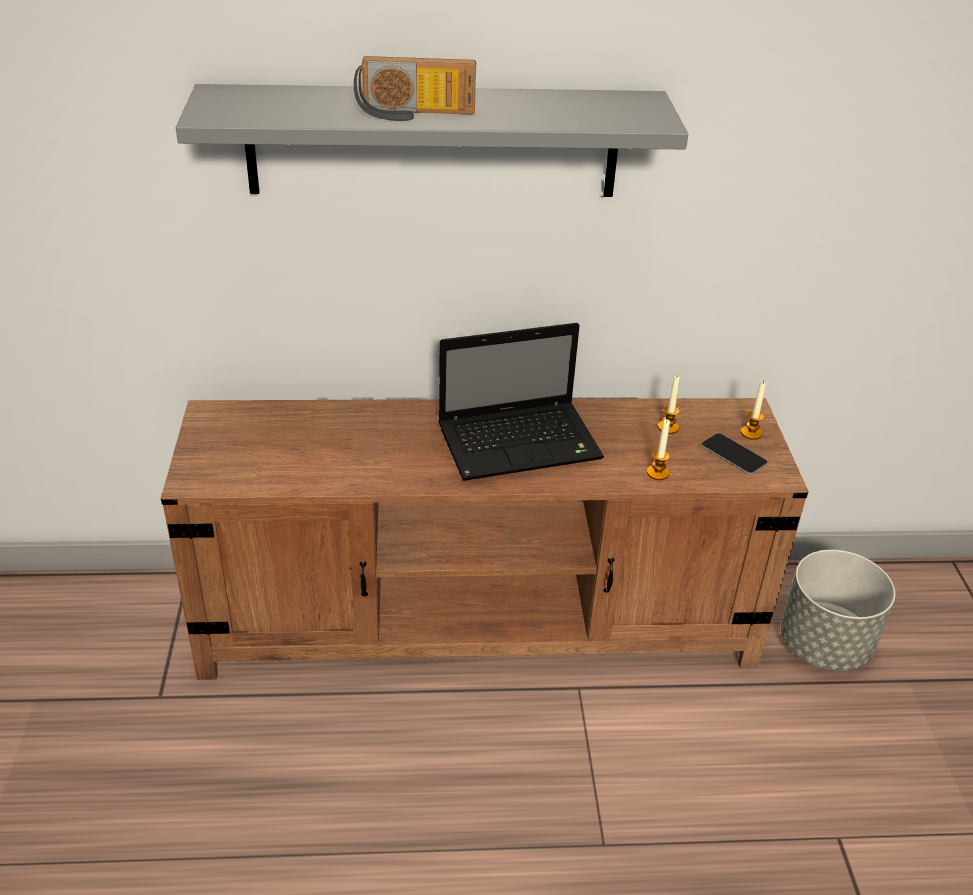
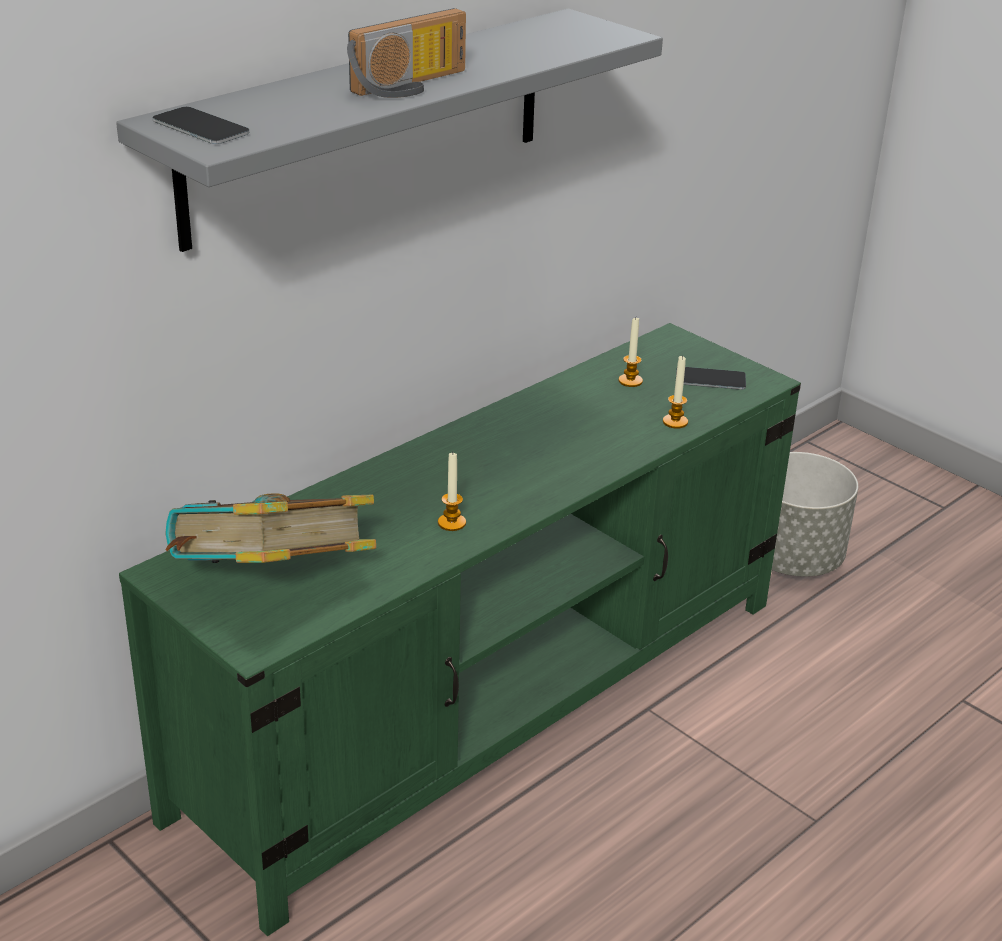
camera: 40 degrees left, 5 degrees down
(226, 101) = (200, 127): none -> phone
(248, 451) = (273, 587): none -> book
(480, 621) = (492, 703): brown tv stand -> green tv stand
(522, 442) = (527, 450): laptop -> none
(751, 433) = (699, 356): candle -> candle (451, 523)

